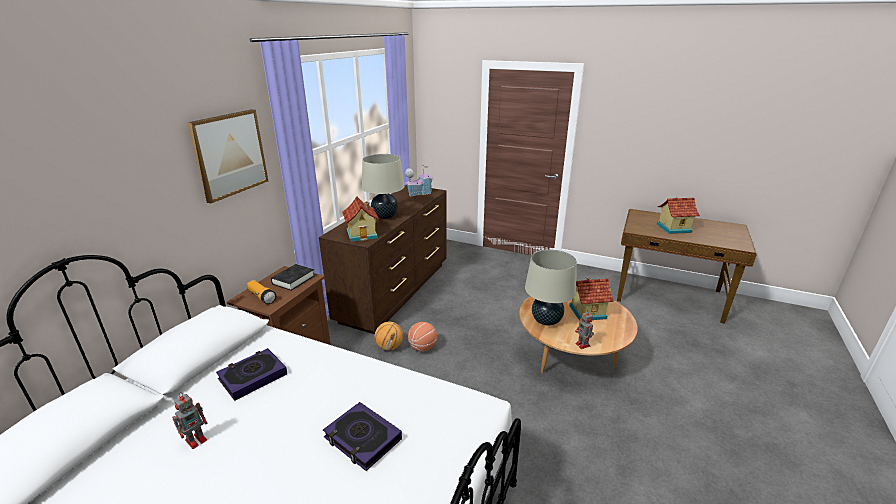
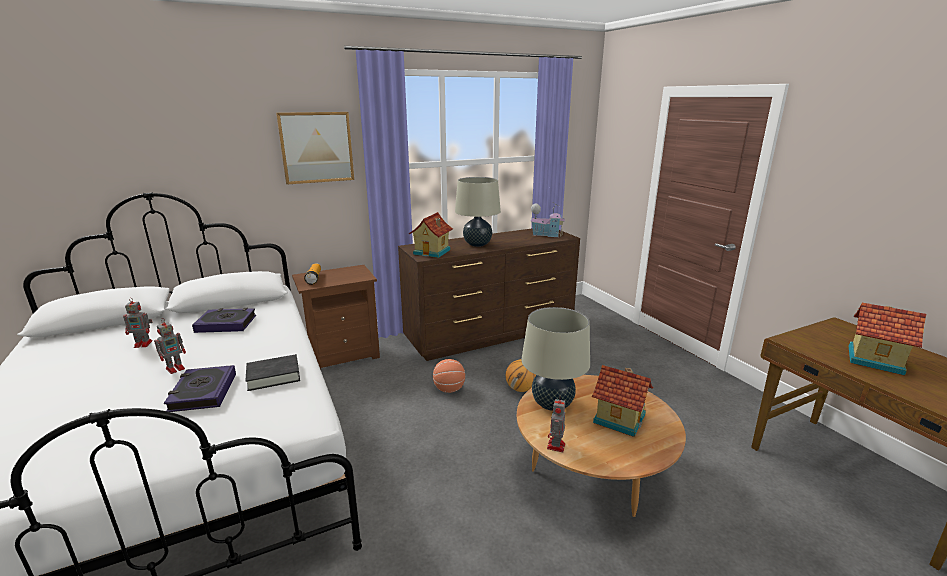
camera: 40 degrees right, 5 degrees down
(290, 437) = (176, 368): none -> toy robot
(293, 280) = (352, 275): black book -> black book (273, 376)
(389, 347) = (423, 376): basketball -> basketball (521, 389)

